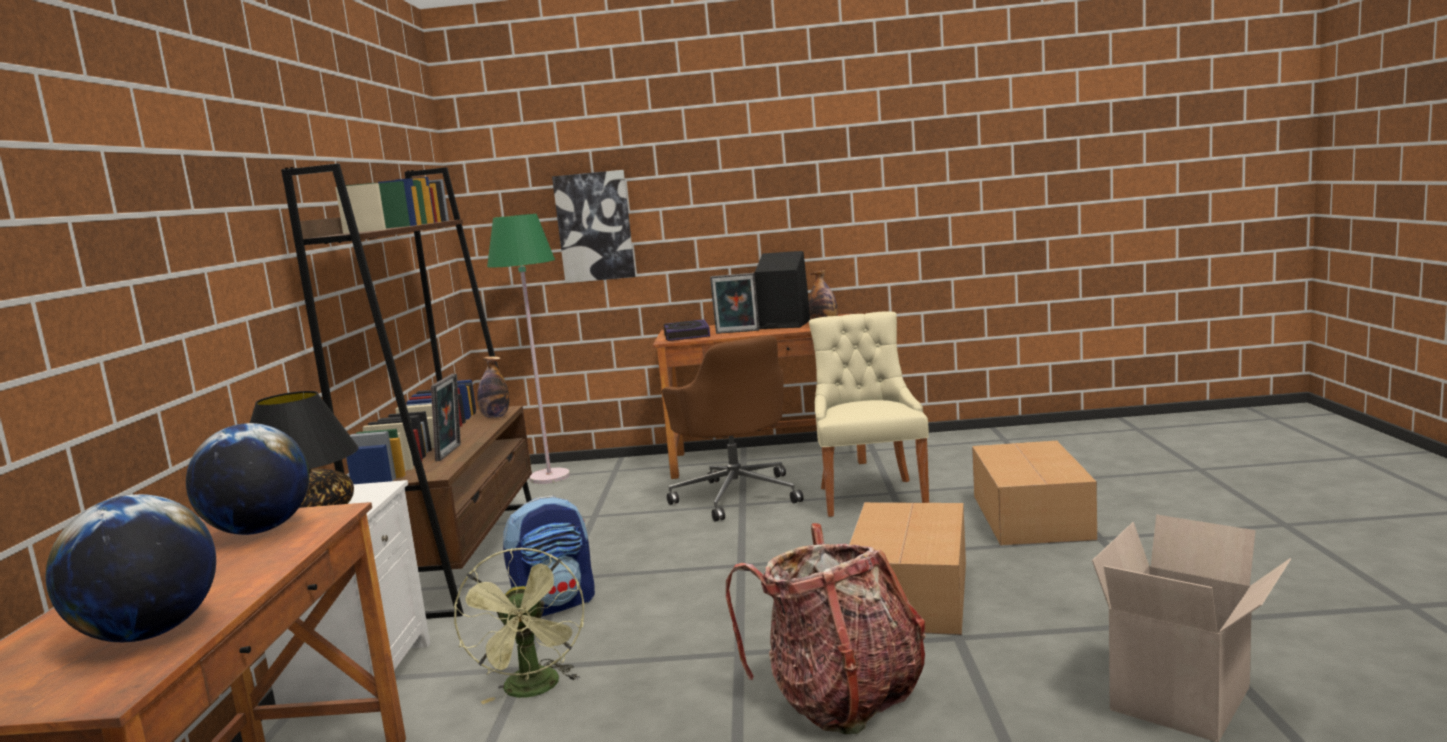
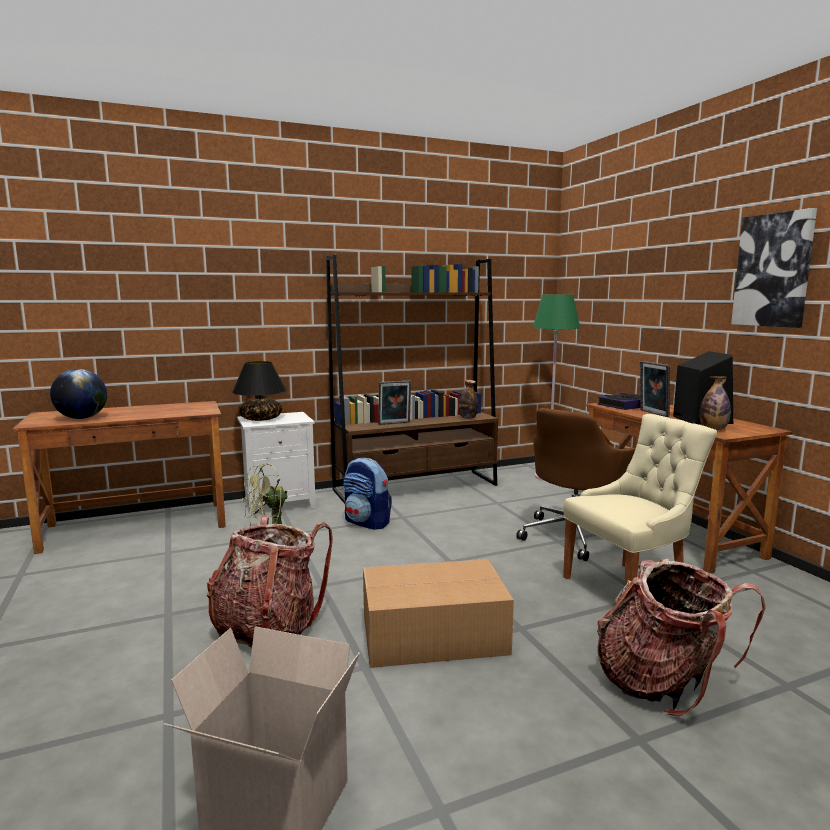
camera: 65 degrees right, 0 degrees up
(259, 530) = (188, 409): globe -> none
(594, 226) = (620, 309): picture -> picture (773, 270)
(1031, 516) = (663, 684): cardboard box -> backpack

